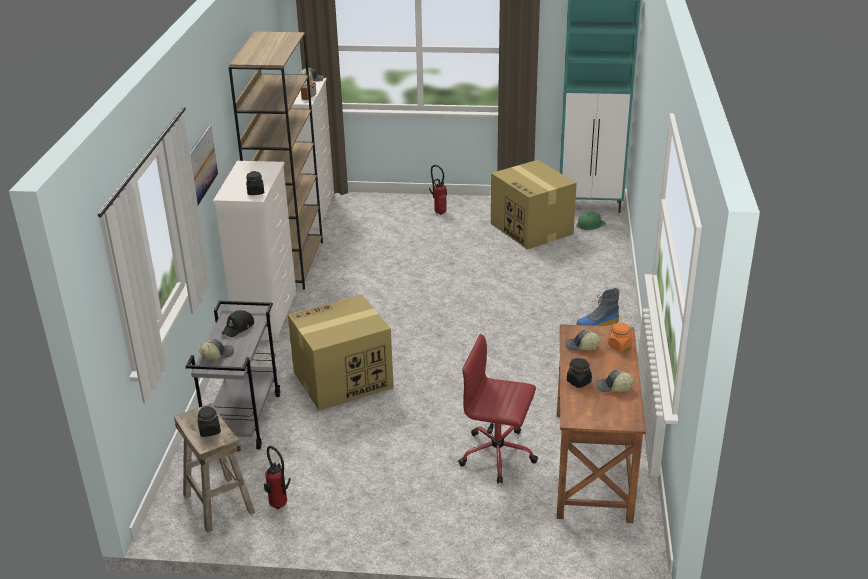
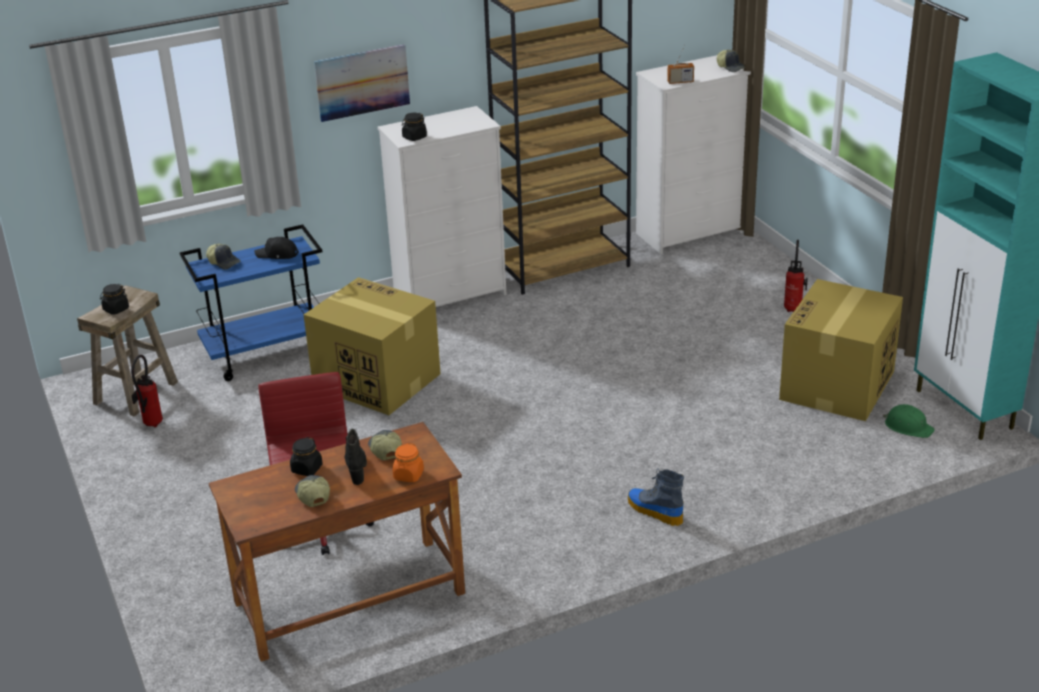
camera: 60 degrees right, 0 degrees up
(243, 419) = (266, 354): grey cart -> blue cart
(594, 362) = (356, 468): none -> black boot

